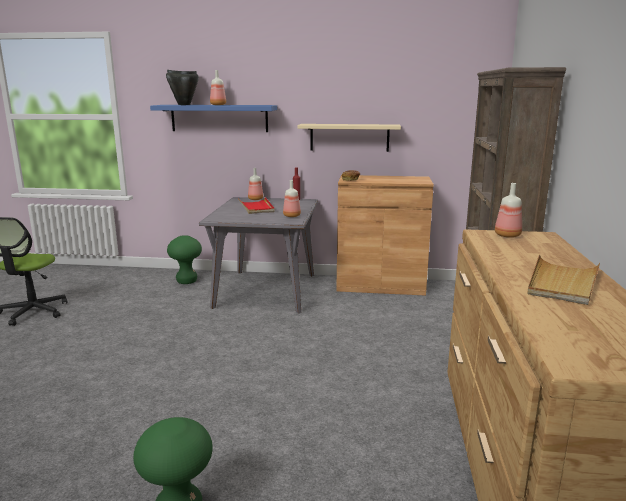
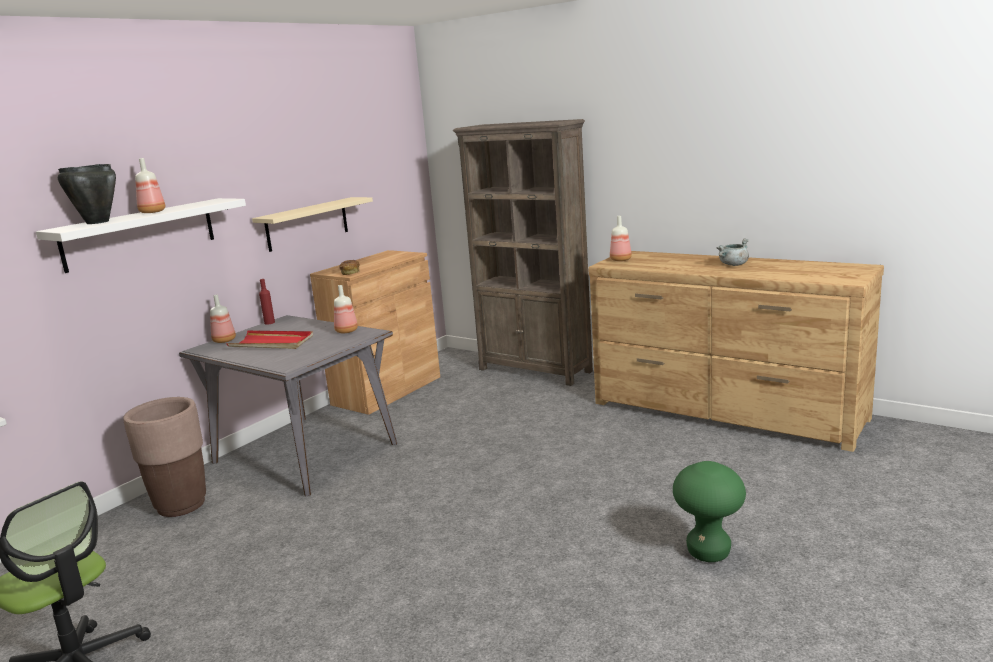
camera: 60 degrees left, 0 degrees up
(187, 281) = (181, 505): green stool -> brown planter
(219, 118) = (140, 234): blue shelf -> white shelf
(562, 283) = (733, 265): beige tray -> grey cooking pot

